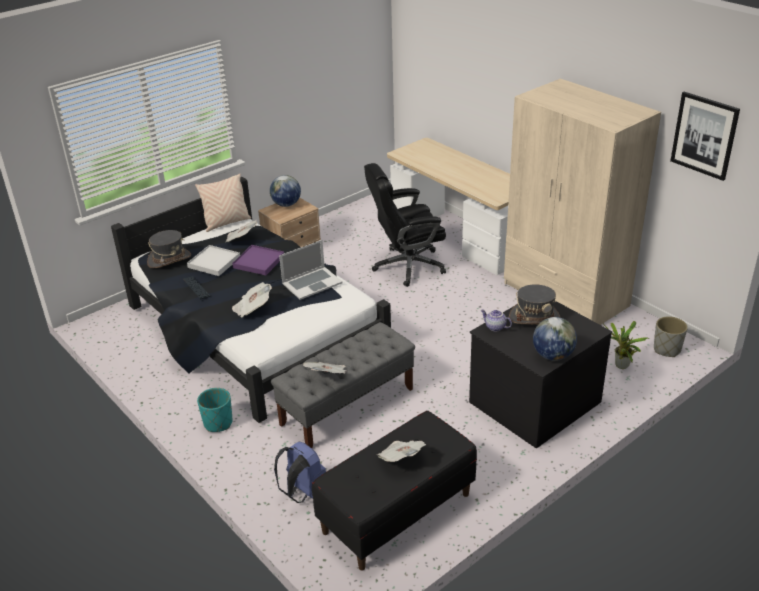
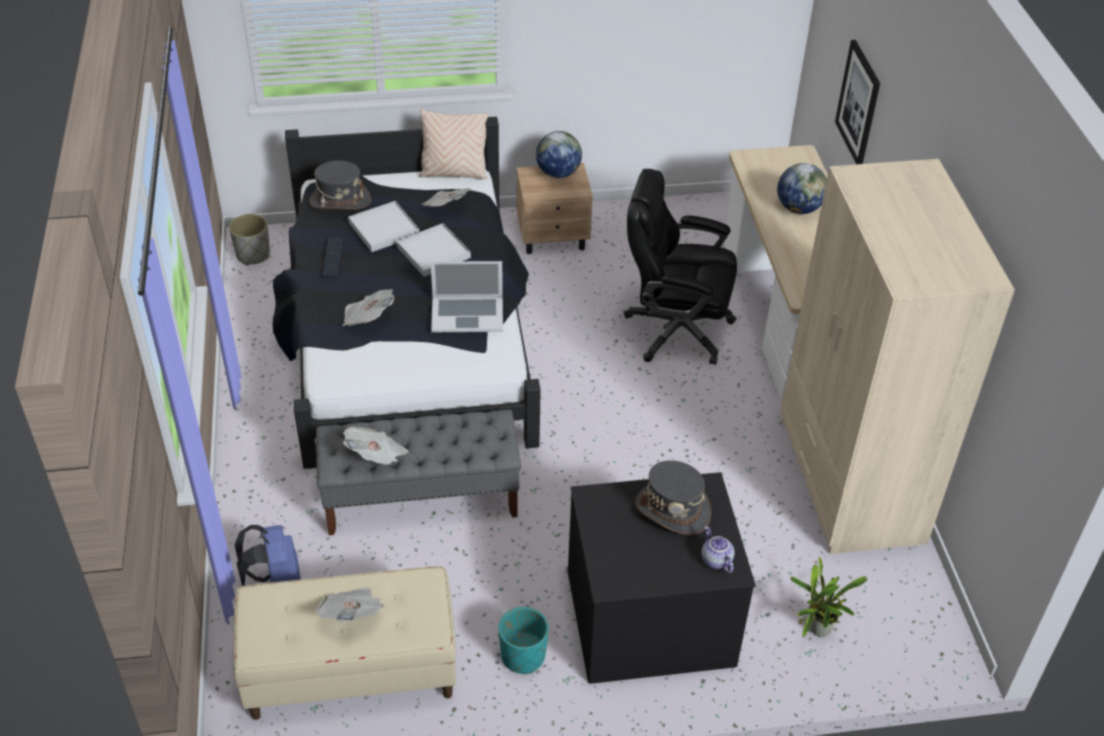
camera: 30 degrees right, 10 degrees up
(218, 423) = (266, 445): turquoise planter -> turquoise planter (523, 656)
(258, 262) = (433, 252): purple tray -> white tray
(397, 513) = (351, 672): black bench -> beige bench
(495, 327) = (608, 497): teapot -> teapot (715, 560)
(553, 355) = (638, 579): globe -> globe (799, 208)
(667, 349) = (910, 640): grey planter -> grey planter (253, 255)
(704, 135) = (1049, 360): picture -> picture (858, 103)

